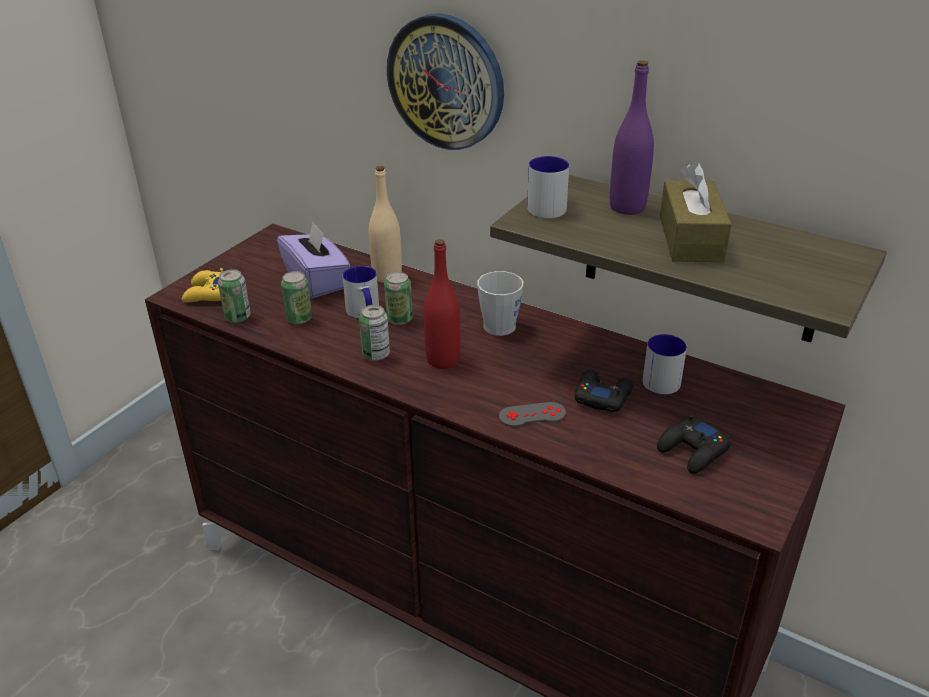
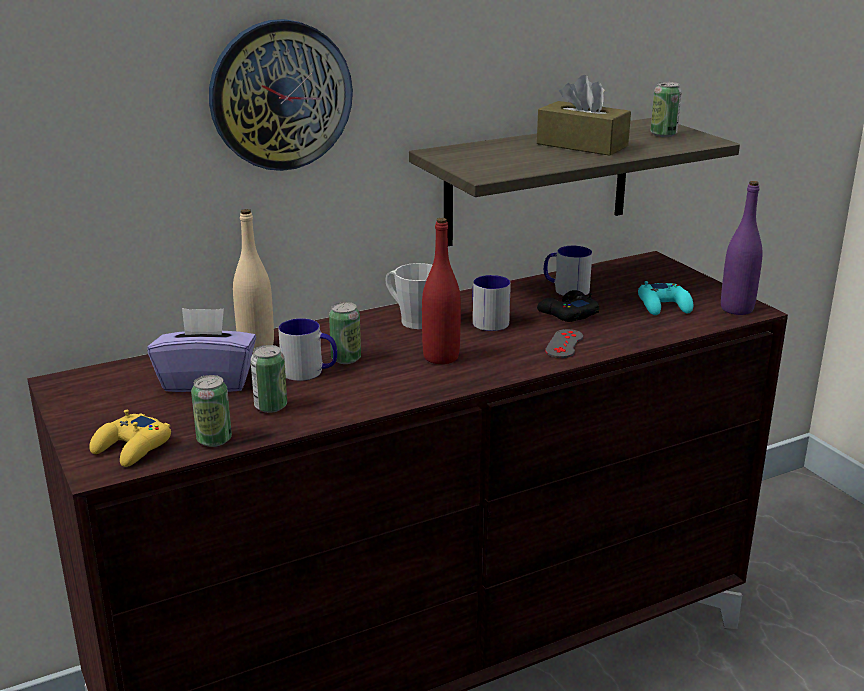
camera: 60 degrees left, 10 degrees down
(376, 354) = (393, 384): can -> can (663, 134)
(550, 206) = (471, 163): mug -> mug (487, 320)
(627, 207) = (508, 147): purple bottle -> purple bottle (736, 309)
(693, 451) = (664, 305): black game controller -> turquoise game controller

